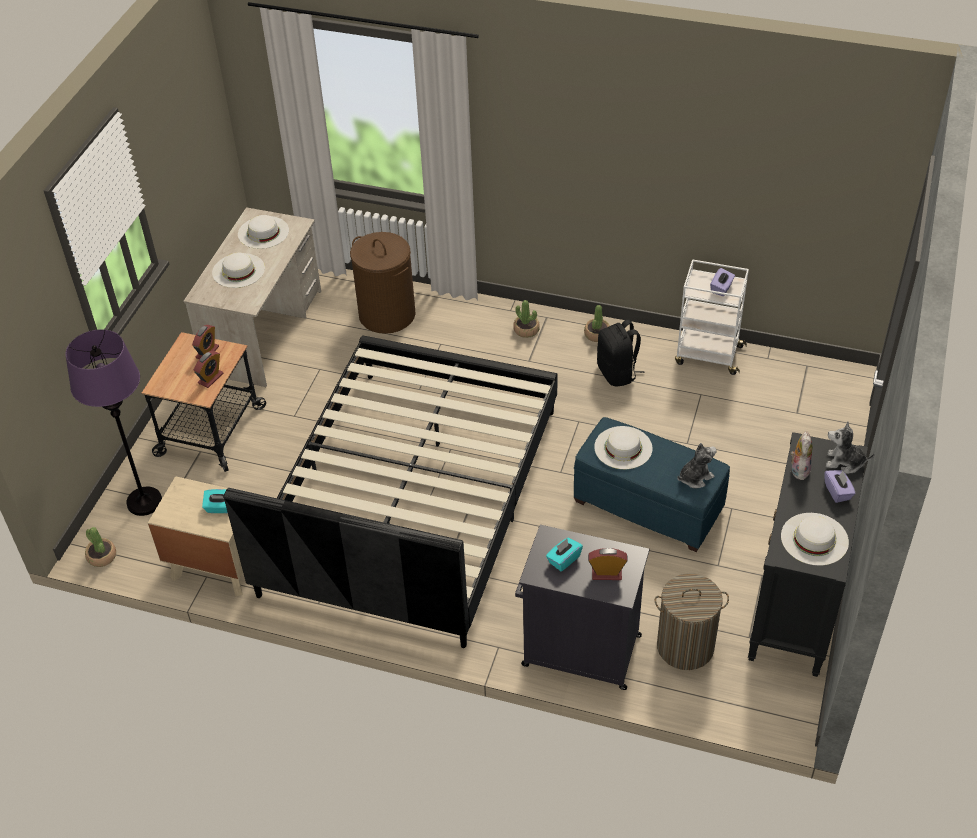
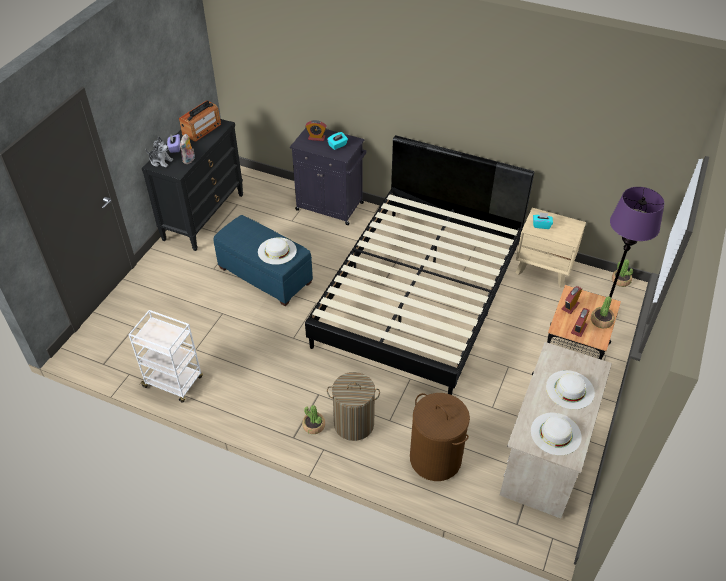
camera: 175 degrees left, 0 degrees up
(597, 334) = (255, 413): potted plant -> potted plant (601, 321)
(617, 373) = (251, 374): black backpack -> none
(685, 646) = (273, 203): laundry basket -> laundry basket (353, 424)
(695, 477) = (238, 229): plush toy -> none
(721, 288) = (156, 333): purple tissue box -> none
(814, 539) = (202, 129): white hat -> radio

